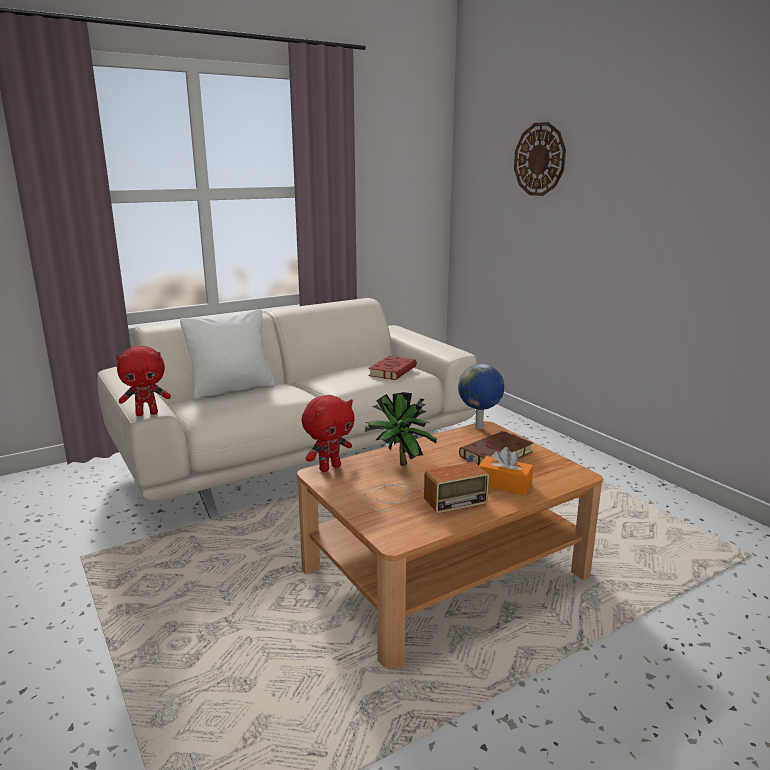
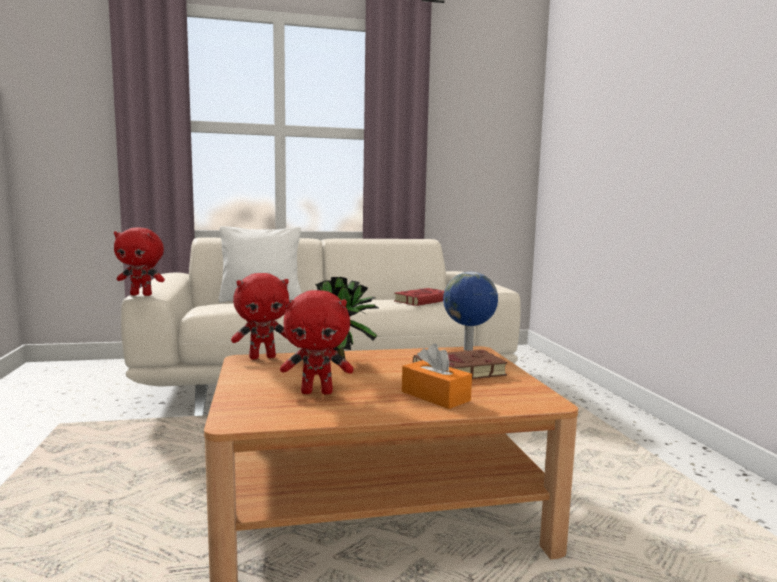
camera: 20 degrees right, 10 degrees down
(419, 498) = (317, 392): radio -> red plush toy
(539, 159) = (615, 91): wall clock -> none

